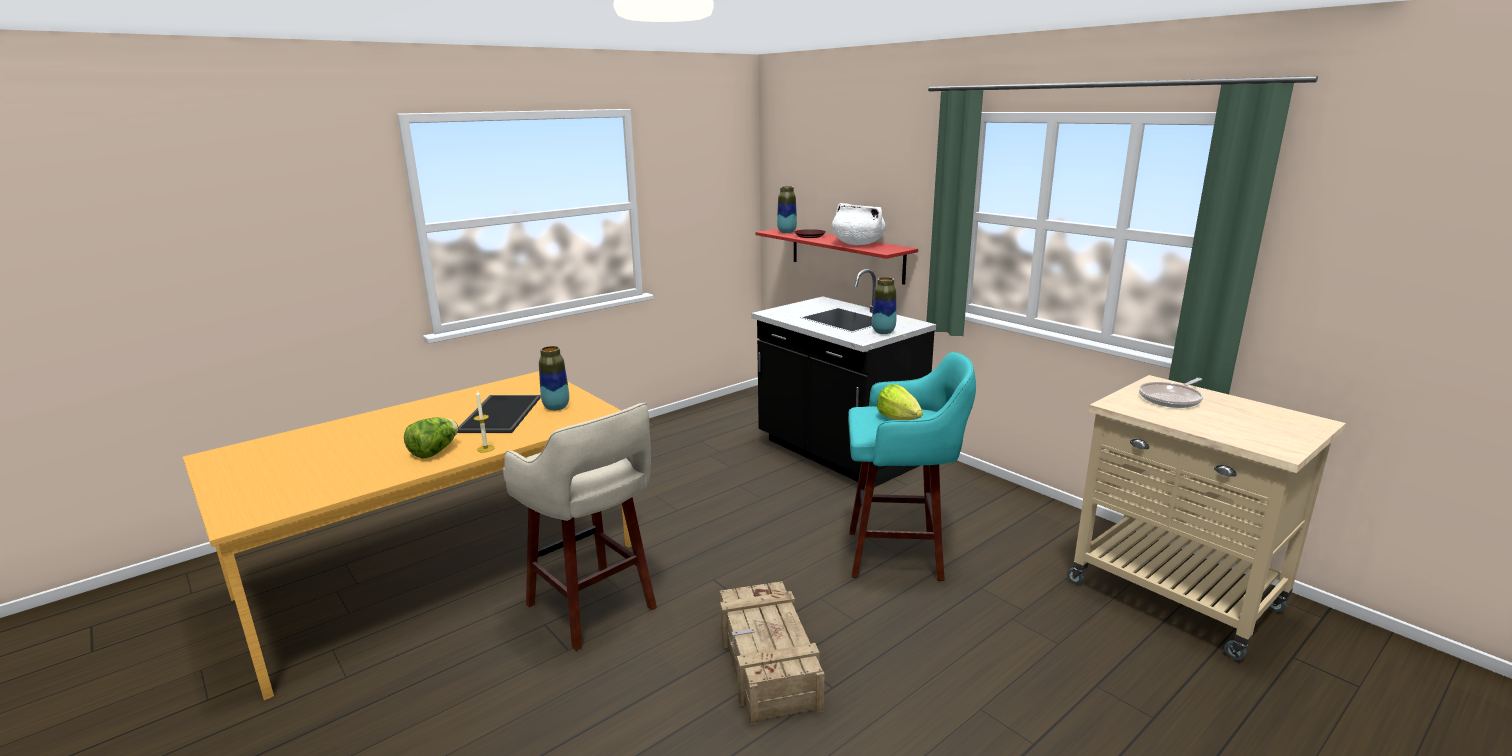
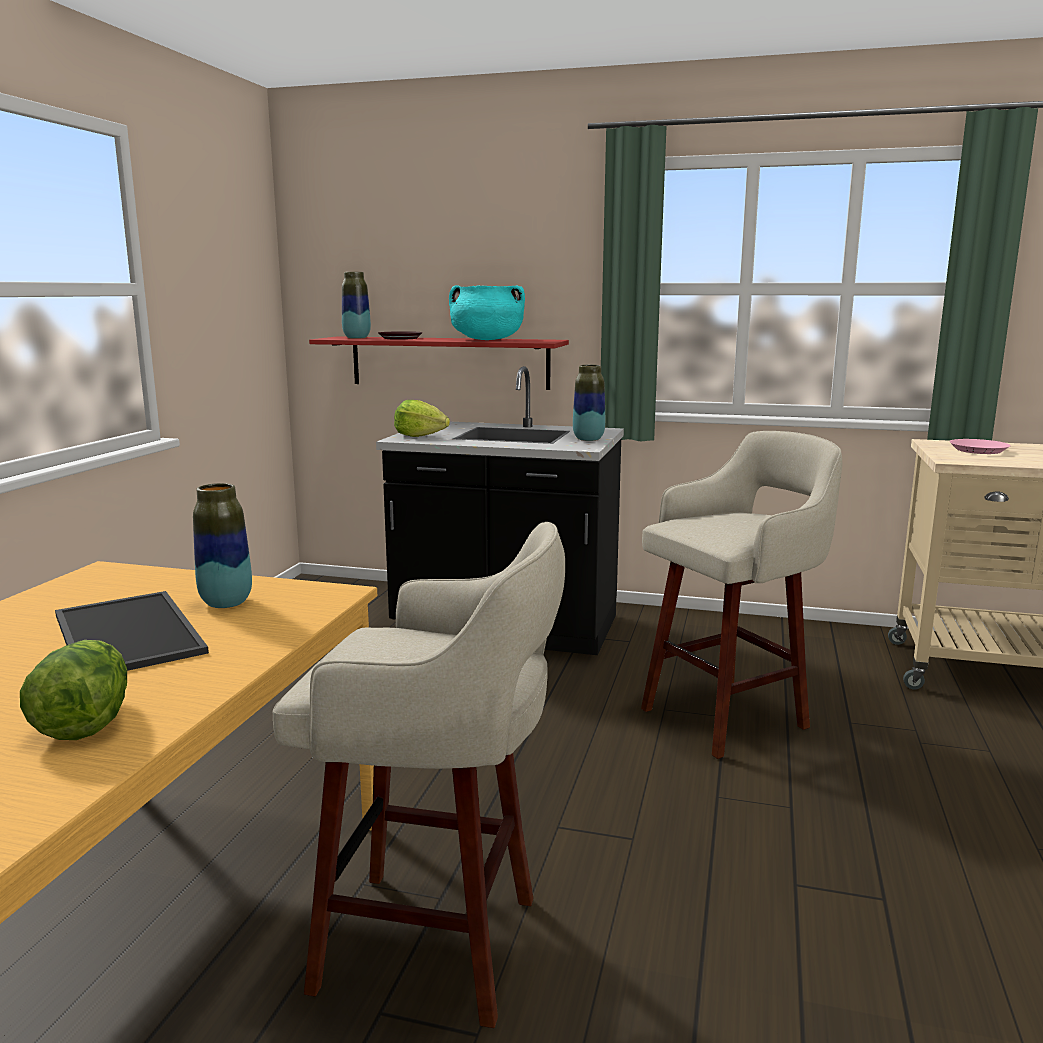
camera: 35 degrees left, 5 degrees down
(485, 448) = (200, 688): candle -> none
(767, 665) = (779, 909): crate -> none
(857, 244) = (487, 340): white cooking pot -> turquoise cooking pot
(898, 418) = (733, 523): lettuce -> lettuce (420, 436)
(900, 556) = (730, 717): turquoise stool -> beige stool
(1171, 399) = (979, 450): frying pan -> pink plate

